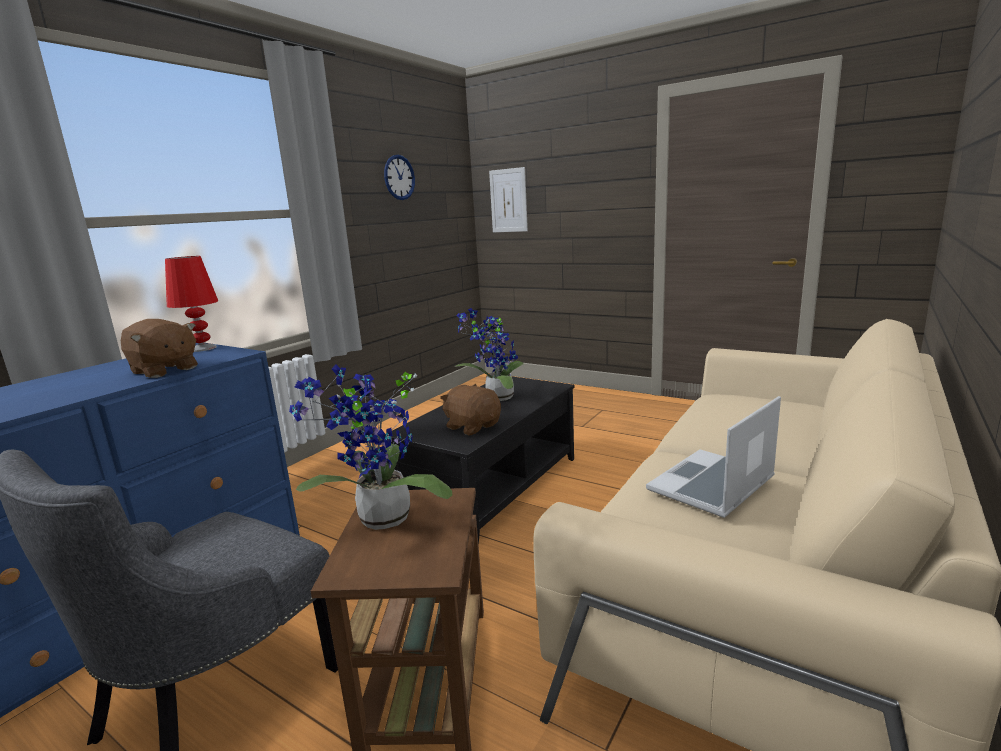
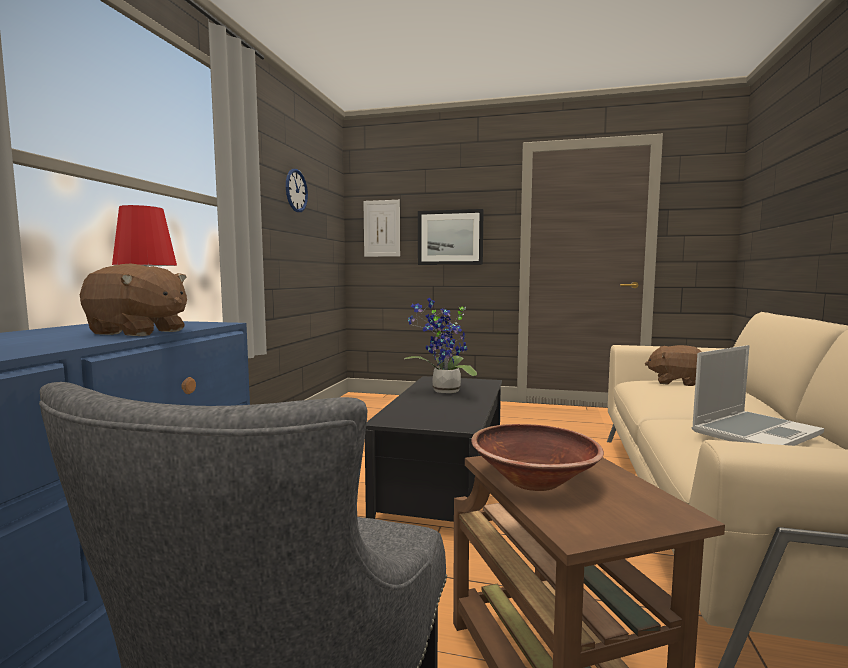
camera: 20 degrees left, 10 degrees down
(380, 522) = (533, 480): potted plant -> brown bowl
(472, 426) = (452, 412): brown plush toy -> brown plush toy (676, 382)
(578, 208) = (450, 237): none -> picture
(712, 486) = (754, 432): laptop -> laptop turned 150 degrees counterclockwise

